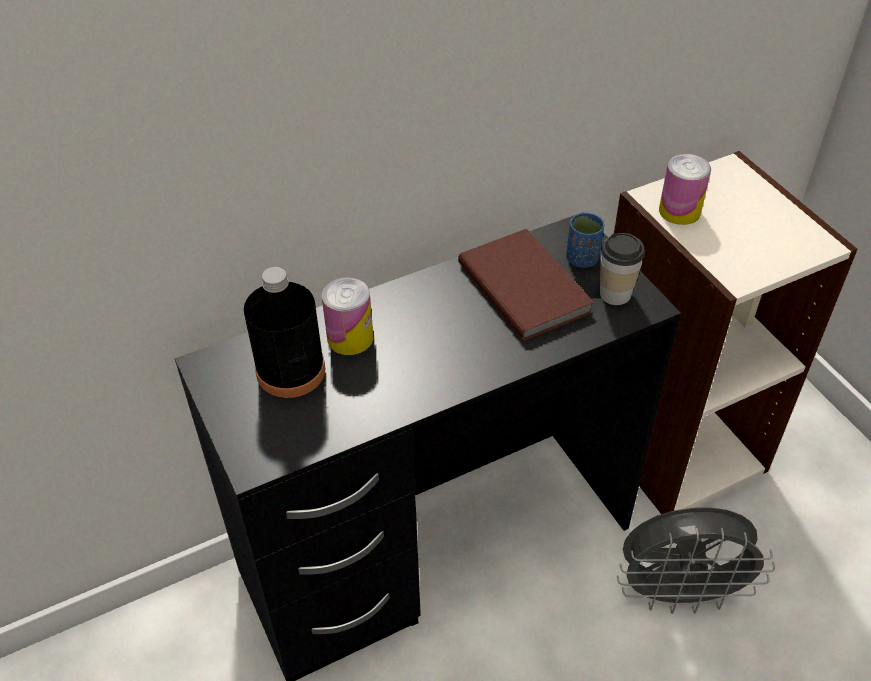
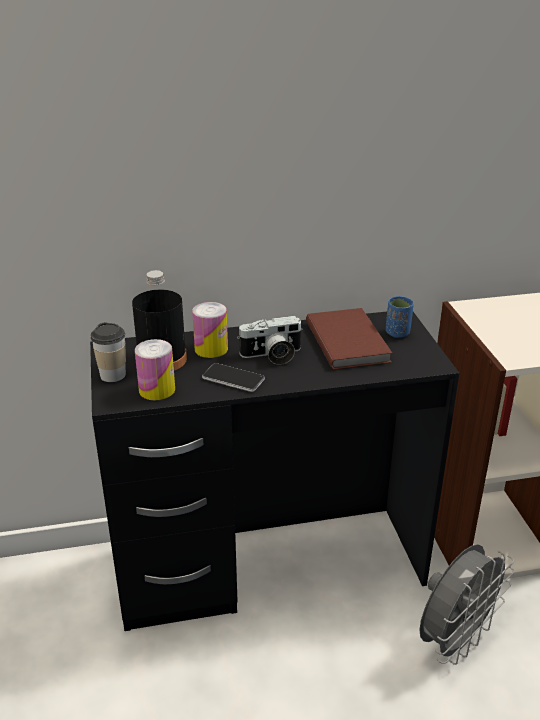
camera: 15 degrees right, 15 degrees down
(401, 386) = (233, 379): none -> phone
(436, 333) = (272, 356): none -> camera
(615, 294) = (413, 355): cup -> cup (113, 375)
(679, 211) = (483, 317): can -> can (157, 390)
(679, 593) = (455, 640): grey fan -> grey fan turned 60 degrees counterclockwise

